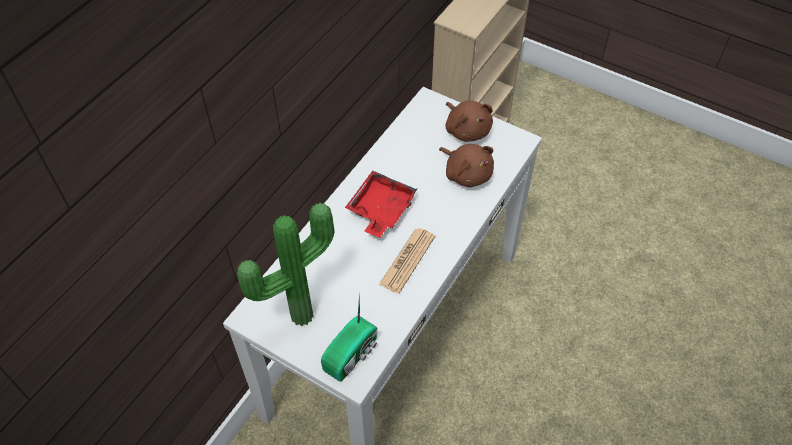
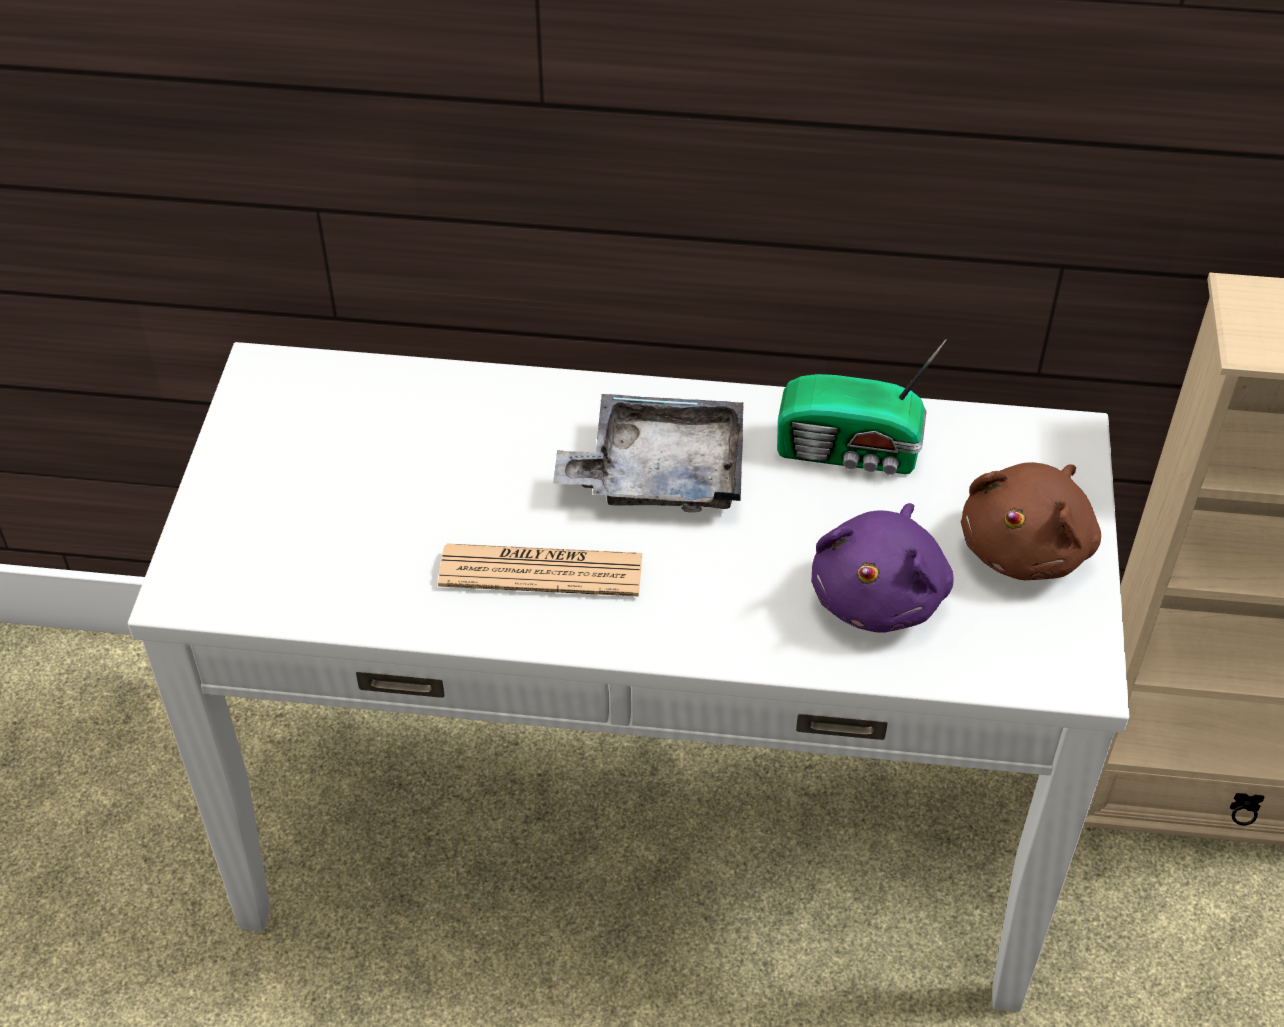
camera: 65 degrees right, 5 degrees down
(299, 313) = (307, 442): potted plant -> none
(352, 354) = (244, 565): radio -> radio (851, 452)
(380, 210) = (659, 472): red tray -> grey tray
(466, 173) = (880, 594): brown plush toy -> purple plush toy

